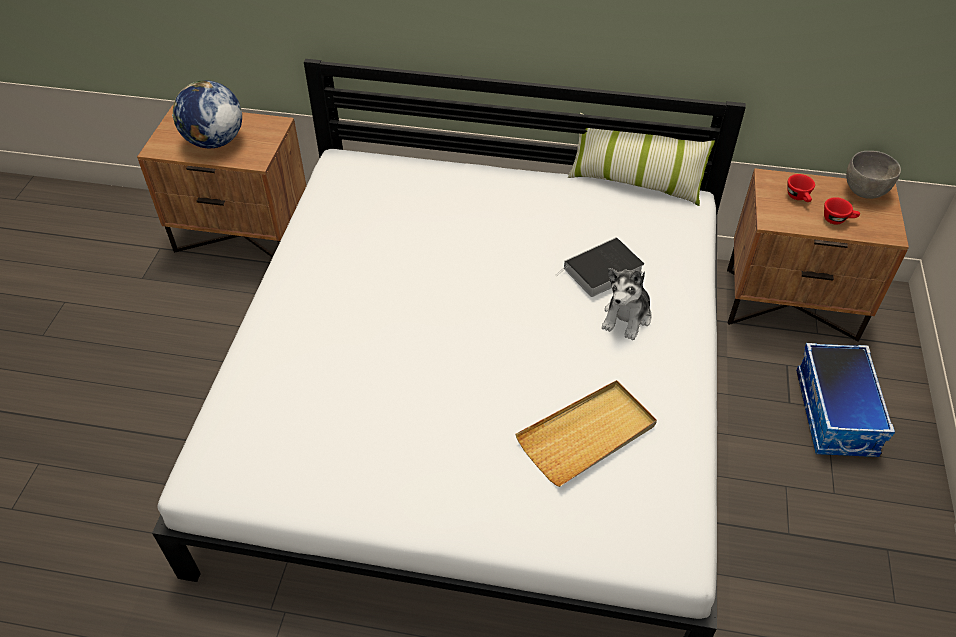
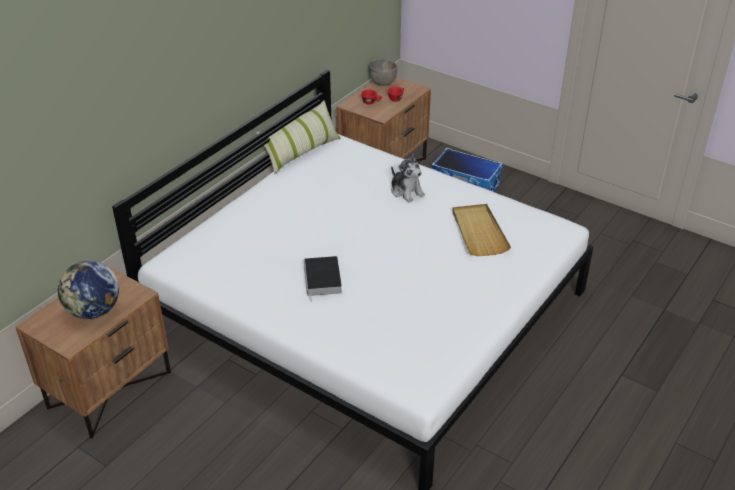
camera: 65 degrees left, 10 degrees down
(601, 272) = (367, 187): book -> book (323, 280)

